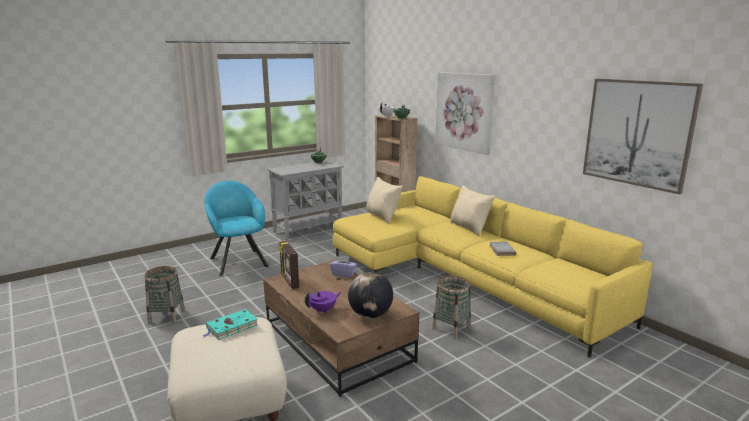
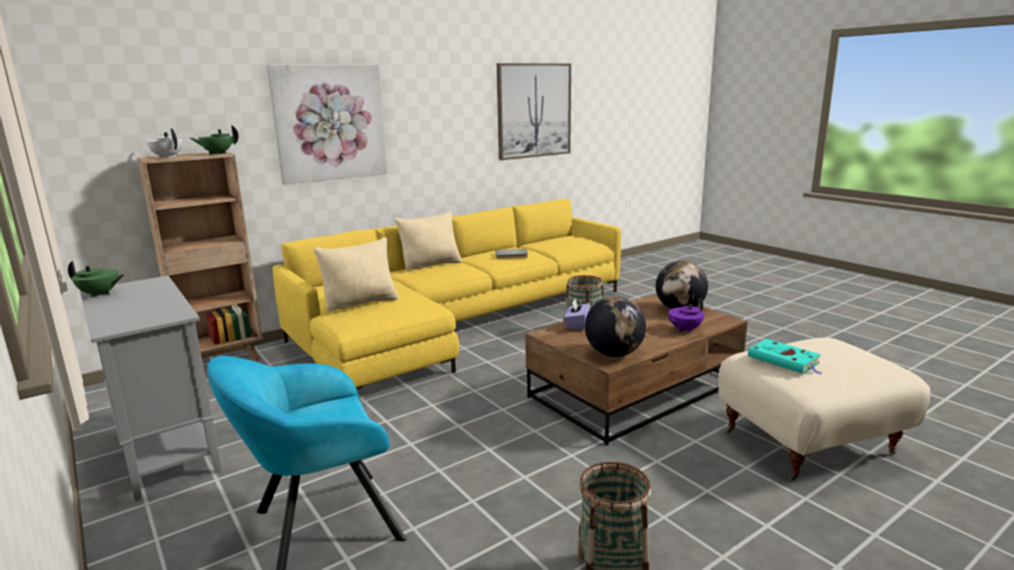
camera: 90 degrees left, 0 degrees up
(289, 282) = (614, 354): picture frame -> globe
(323, 310) = (684, 330): purple teapot -> purple teapot turned 90 degrees counterclockwise

